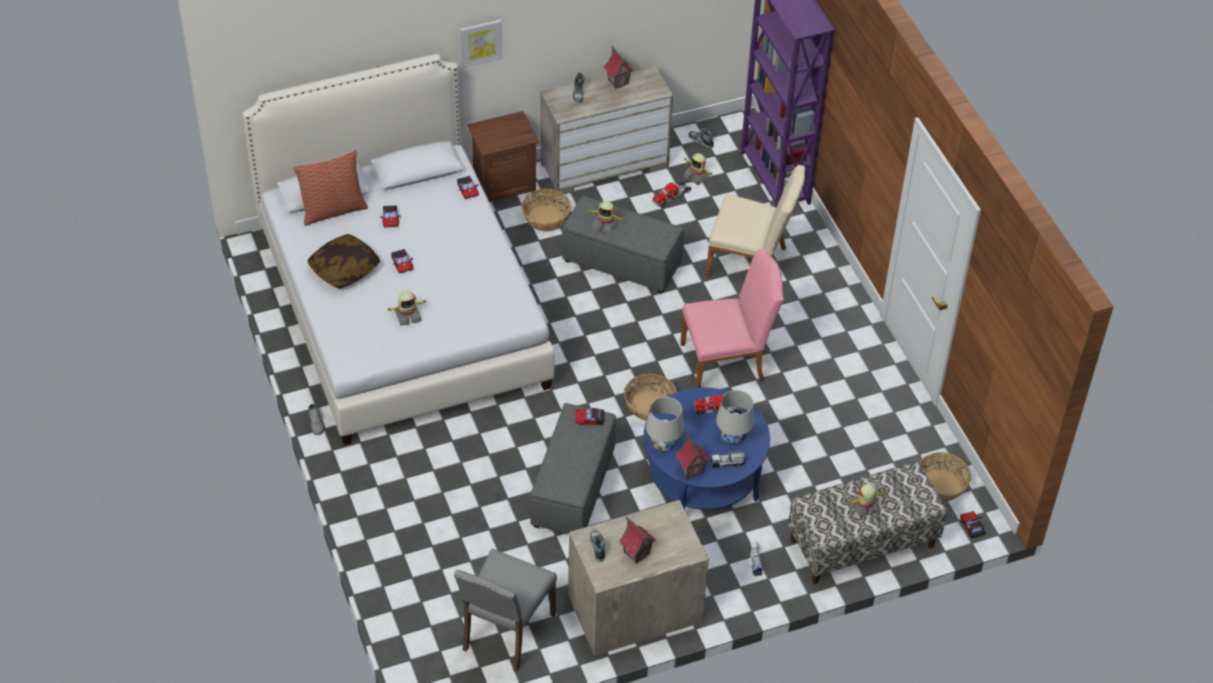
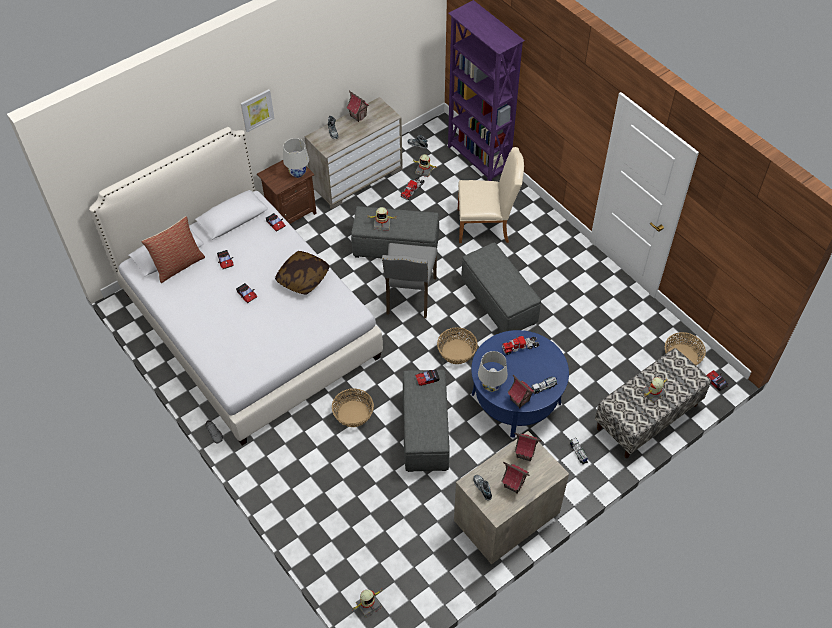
camera: 15 degrees left, 5 degrees up
(344, 269) = (204, 310): pillow -> pillow (303, 278)
(407, 315) = (265, 335): toy robot -> toy robot (368, 604)
(505, 632) = (418, 565): grey chair -> grey chair (409, 296)
(545, 218) = (329, 228): basket -> basket (353, 414)
(664, 523) = (525, 454): none -> toy house
(728, 361) = (499, 302): pink chair -> grey ottoman
(733, 437) = (539, 365): white table lamp -> white table lamp (297, 172)

